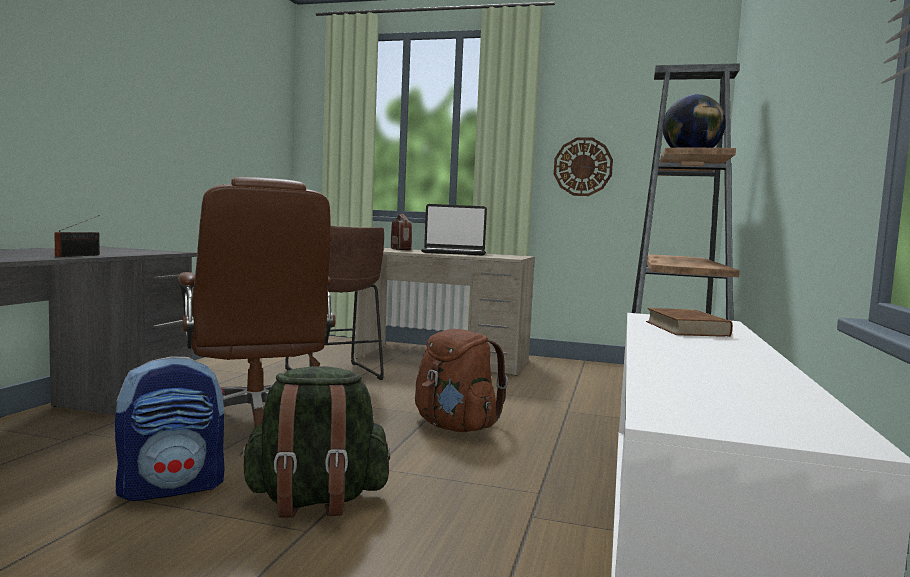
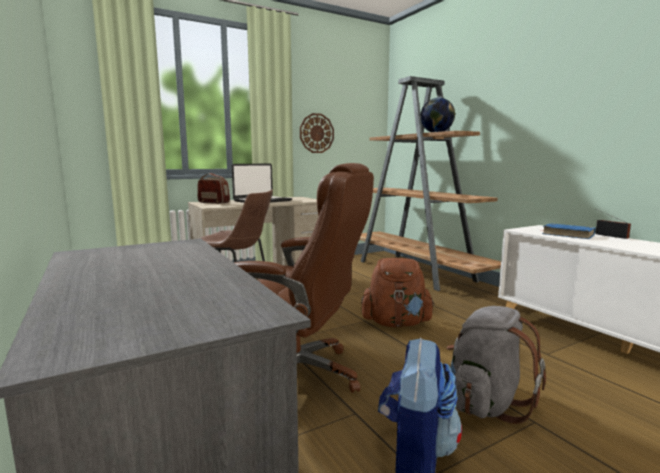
camera: 45 degrees left, 5 degrees up
(80, 255) = (218, 271): radio -> radio (609, 236)
(315, 501) = (486, 403): green backpack -> grey backpack
(686, 329) = (567, 234): brown book -> blue book

